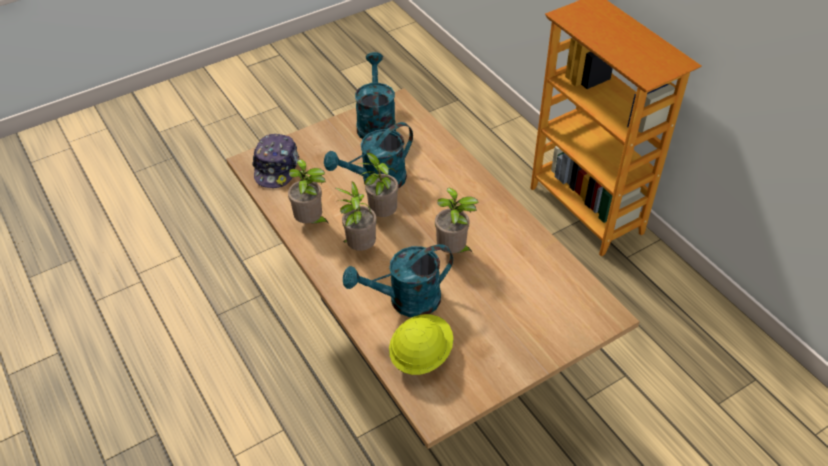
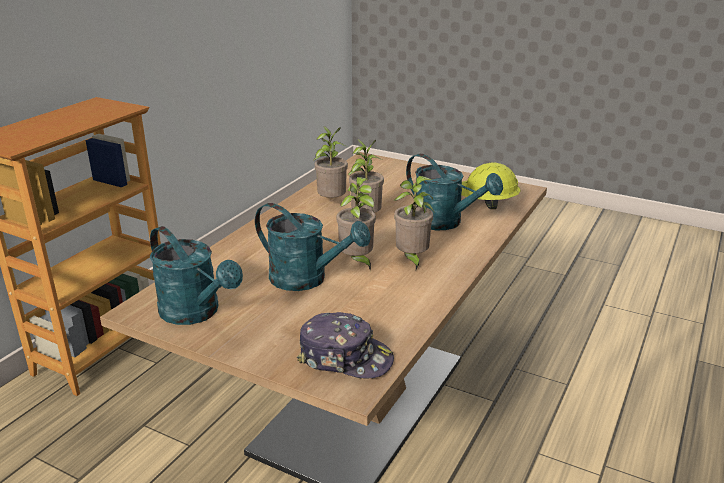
camera: 120 degrees left, 20 degrees down
(277, 167) = (345, 358): cap -> cap turned 45 degrees clockwise
(311, 222) = (410, 297): potted plant -> potted plant (331, 202)
(375, 123) = (196, 313): turquoise watering can -> turquoise watering can turned 105 degrees counterclockwise

